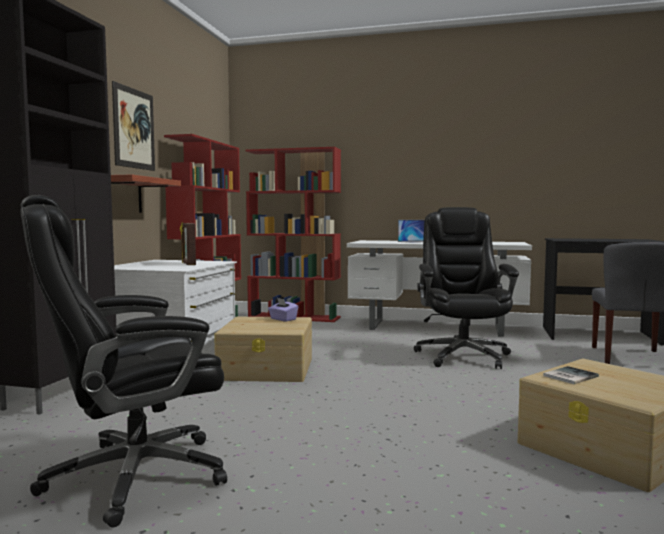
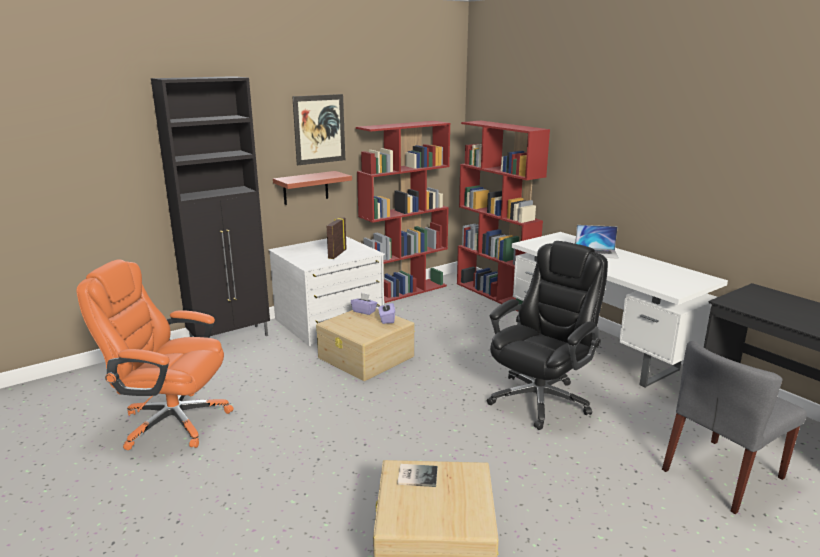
camera: 40 degrees right, 15 degrees up
(131, 476) = (172, 421): black office chair -> orange office chair
(246, 319) = (364, 311): none -> purple tissue box

